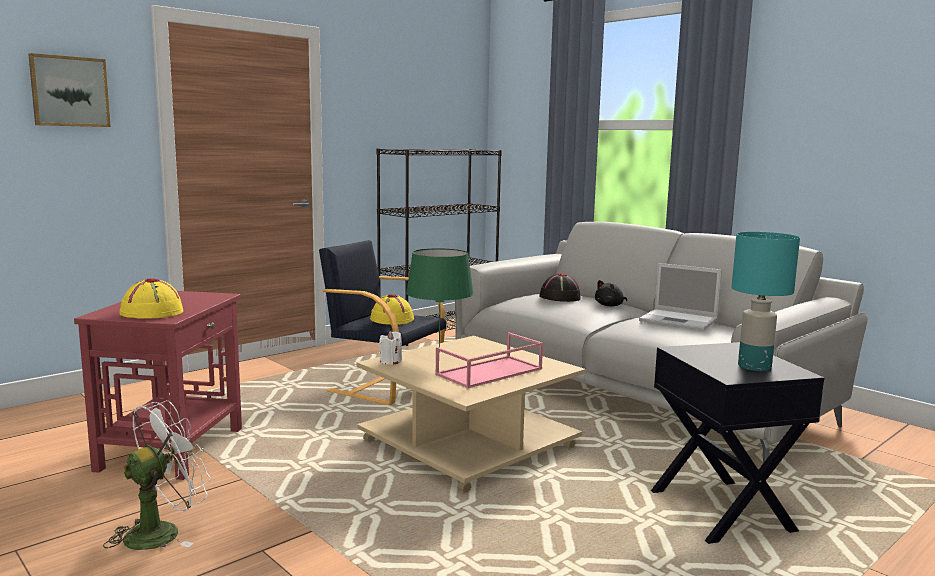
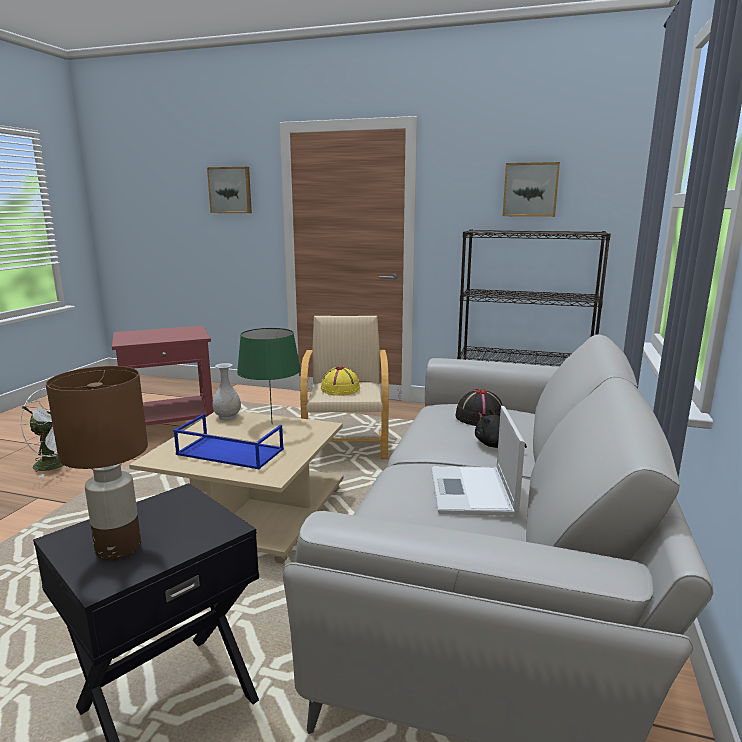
camera: 60 degrees right, 5 degrees up
(151, 313) = (136, 337): yellow hat -> none
(383, 385) = (347, 445): black armchair -> beige armchair
(390, 361) = (228, 417): white candle -> white vase
(416, 111) = (530, 190): none -> picture
(489, 372) = (228, 452): pink tray -> blue tray
(755, 367) = (119, 549): turquoise table lamp -> brown table lamp

